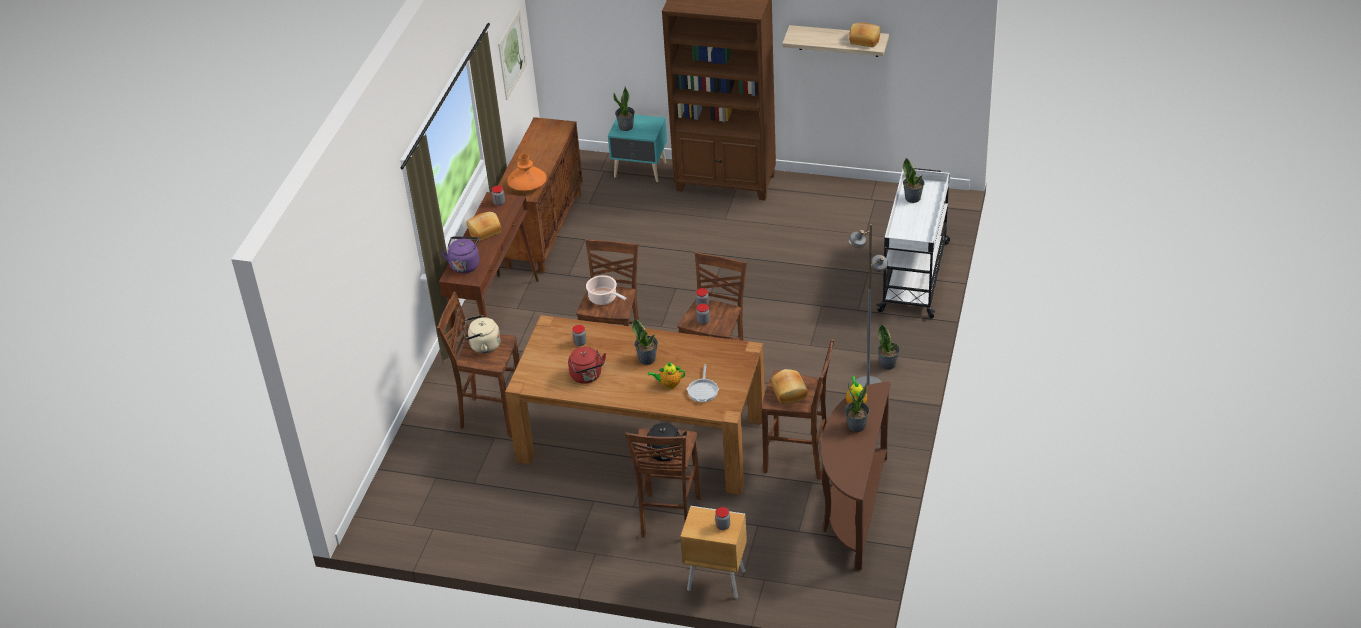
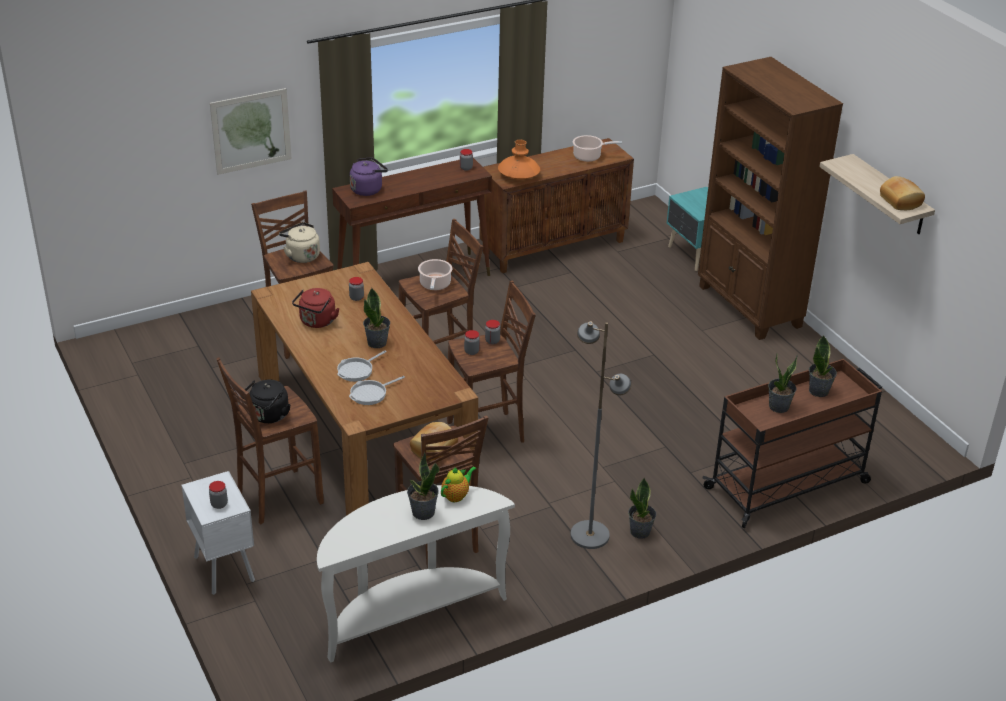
camera: 45 degrees right, 5 degrees down
(484, 231) = (421, 178): bread -> none
(512, 54) = (618, 65): picture -> picture (251, 131)
(546, 139) = (589, 156): none -> cooking pot
(626, 127) = (694, 198): potted plant -> potted plant (779, 407)
(669, 384) = (357, 370): teapot -> frying pan
(715, 580) = (224, 568): brown nightstand -> white nightstand
(853, 509) = (409, 613): brown console table -> white console table
(915, 276) = (788, 485): white cart -> brown cart

